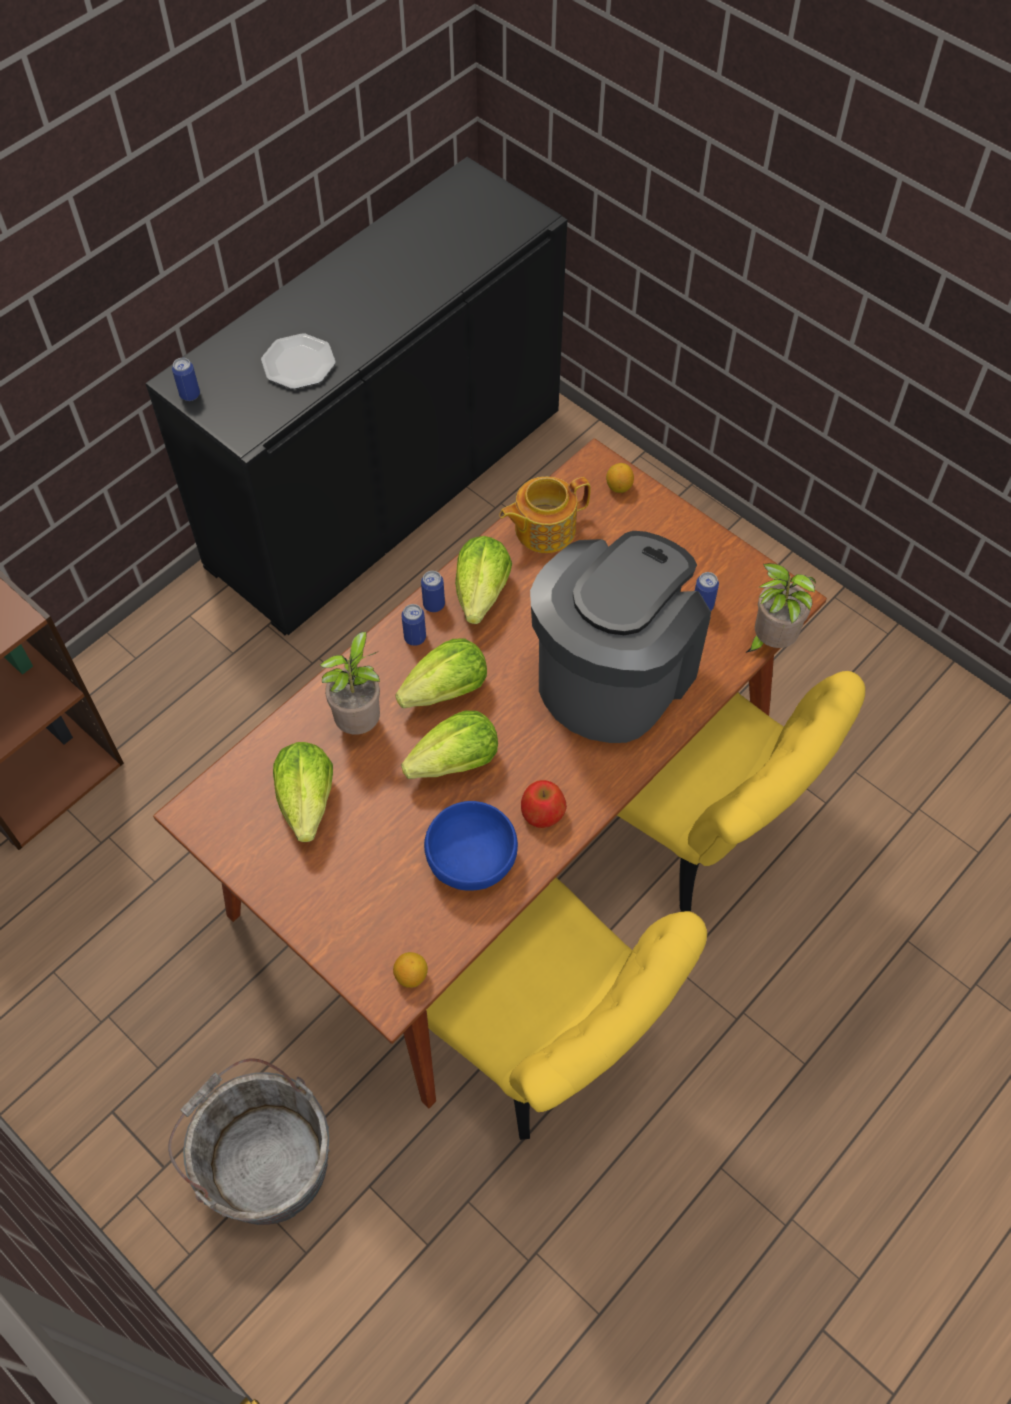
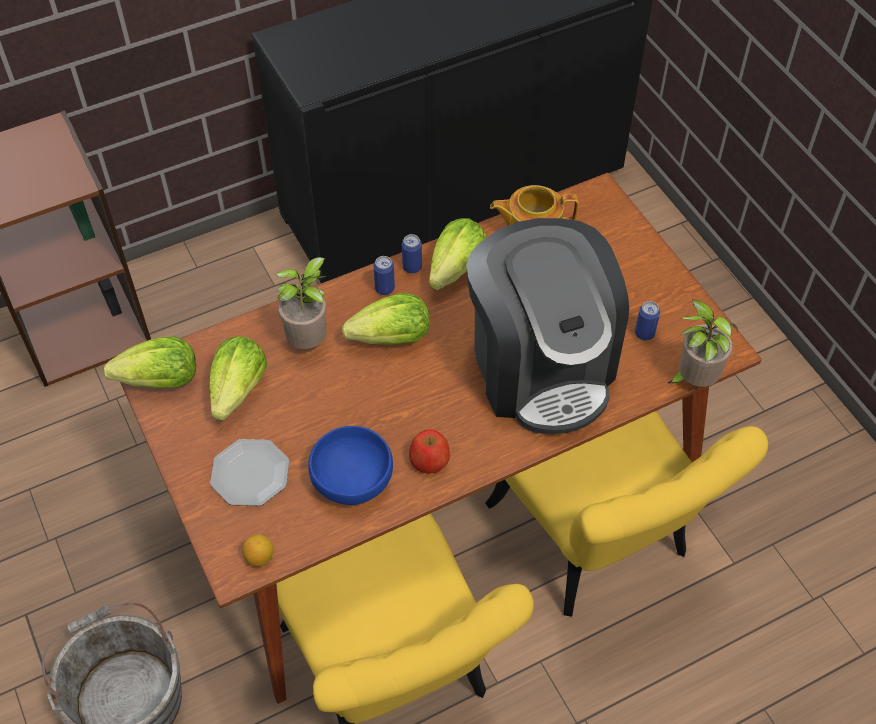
camera: 20 degrees right, 5 degrees down
(190, 394) = (282, 50): can -> none
(299, 364) = (379, 49): plate -> plate (250, 475)
(456, 762) = (374, 397): lettuce -> lettuce (161, 381)
(613, 674) = (541, 366): coffee machine -> coffee machine turned 105 degrees clockwise
(619, 487) = (612, 217): lemon -> none

